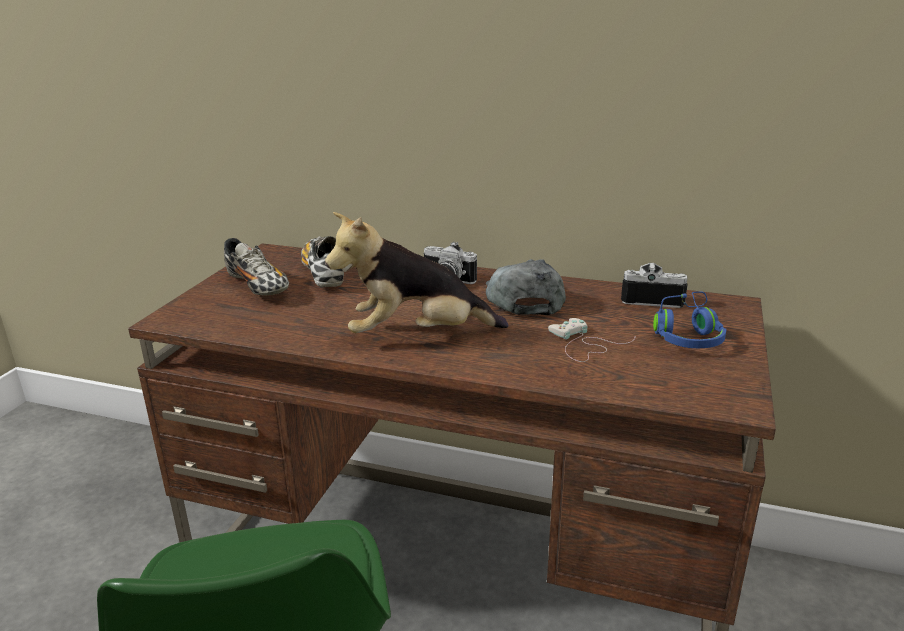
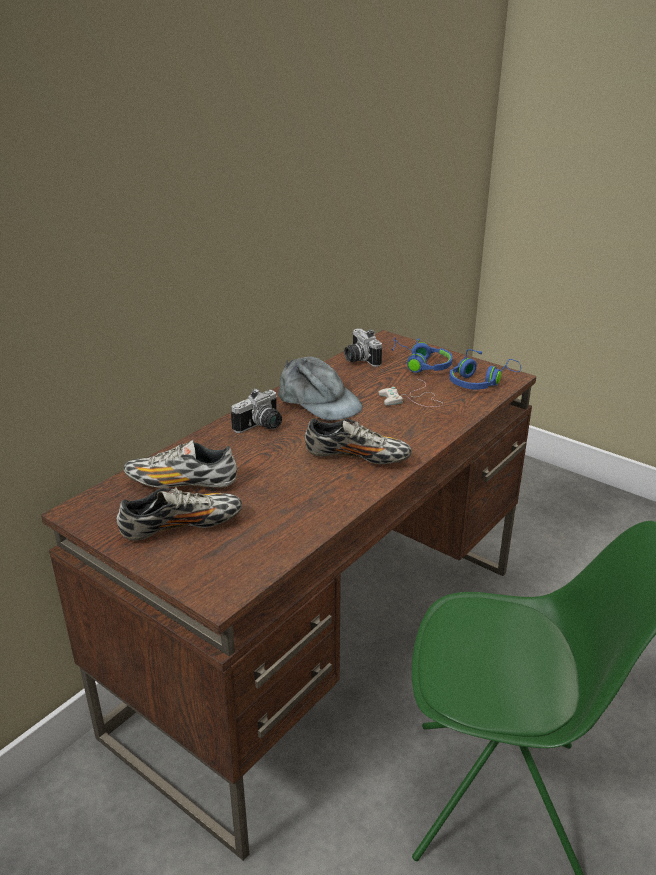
camera: 70 degrees left, 5 degrees up
(416, 335) = (357, 458): plush toy -> shoe
(523, 296) = (318, 401): grey cap -> grey cap turned 150 degrees counterclockwise
(652, 298) = (359, 359): camera -> camera turned 60 degrees counterclockwise
(688, 383) = (480, 382): none -> blue headphones

